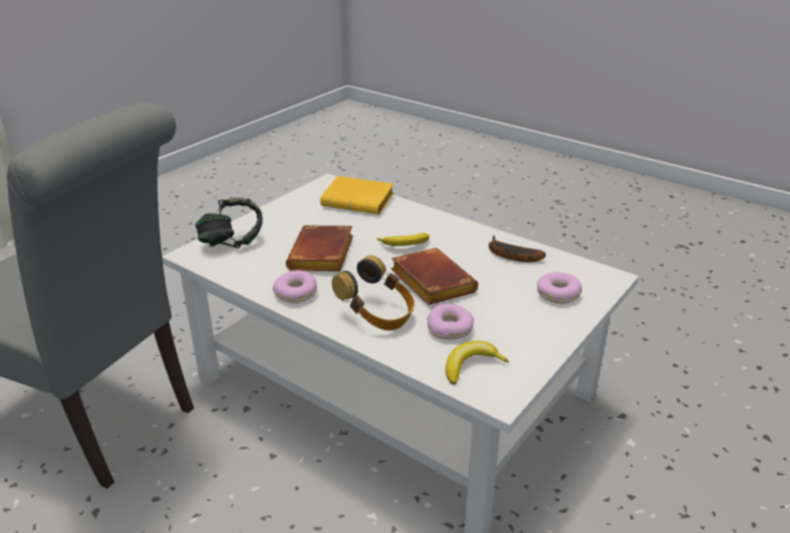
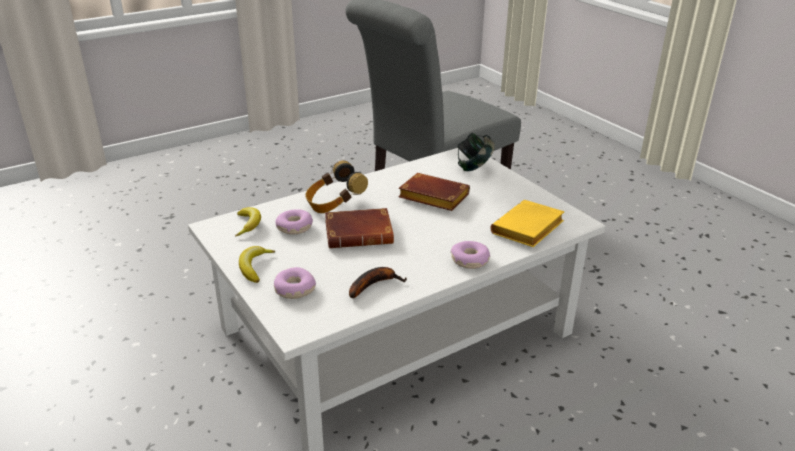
camera: 110 degrees right, 0 degrees up
(296, 293) = (384, 181): donut -> donut (470, 260)
(405, 245) = (427, 235): banana -> banana (254, 267)

